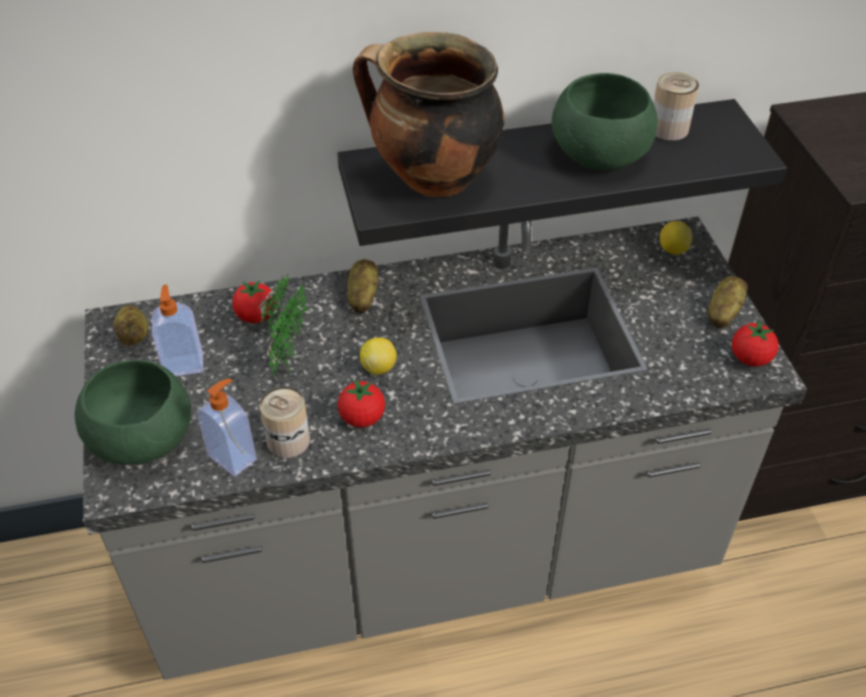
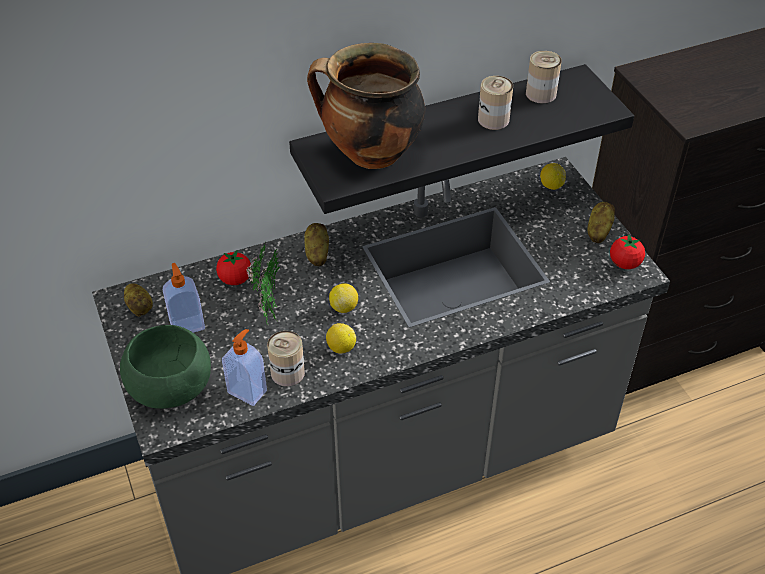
camera: 10 degrees left, 0 degrees up
(362, 418) = (341, 347): tomato -> lemon
(600, 153) = (493, 119): green bowl -> can

